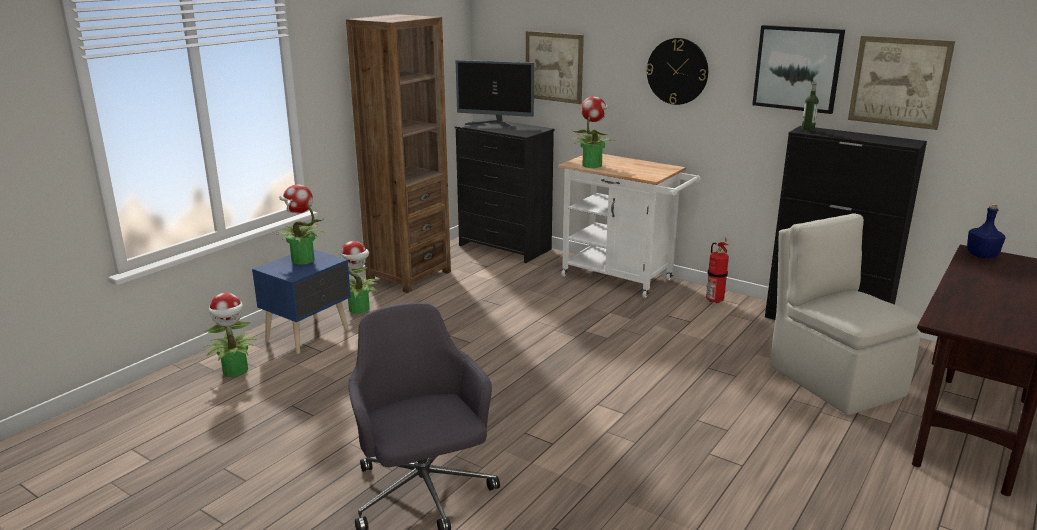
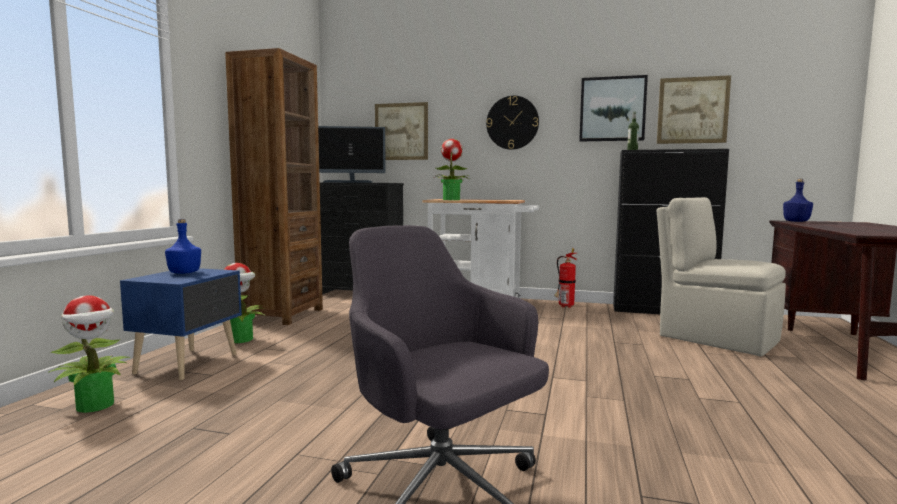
camera: 20 degrees left, 15 degrees down
(302, 260) = (184, 273): potted plant -> blue bottle

